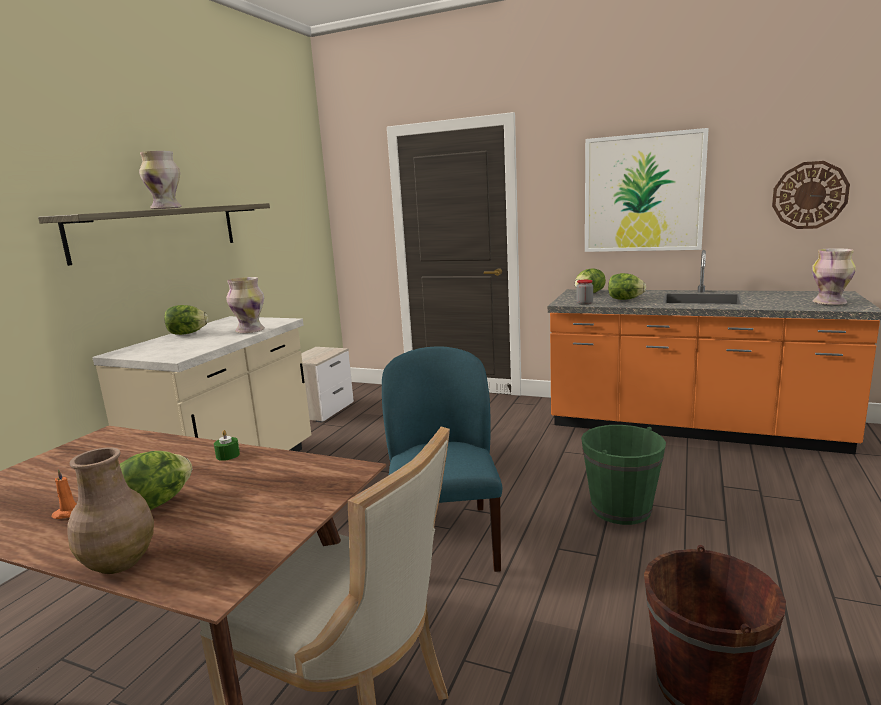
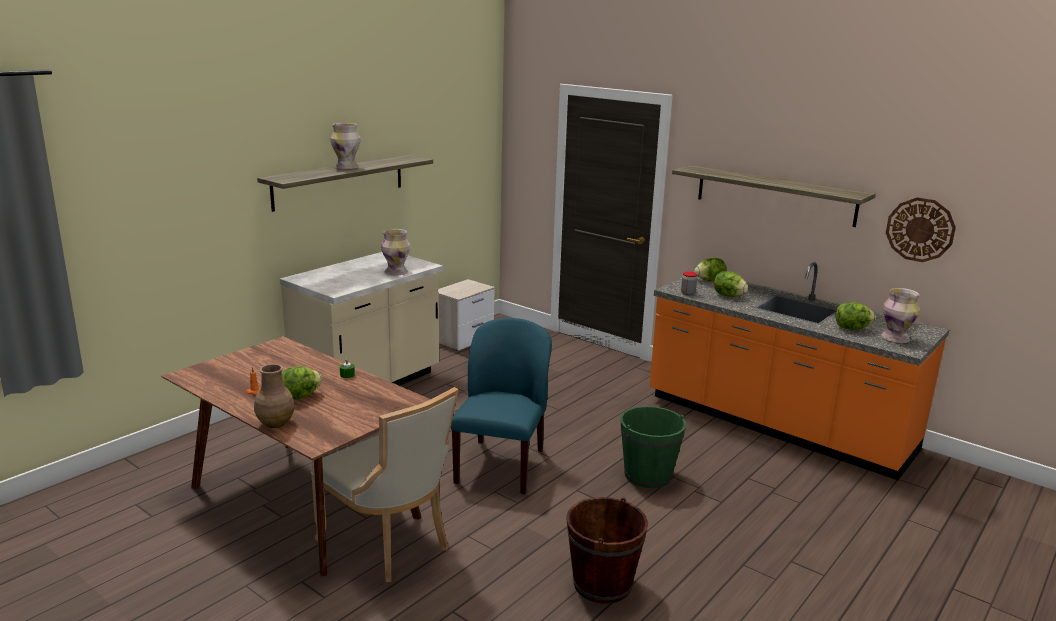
camera: 15 degrees right, 5 degrees up
(187, 334) = (350, 266): lettuce -> lettuce (852, 328)
(643, 193) = (774, 195): picture -> shelf

